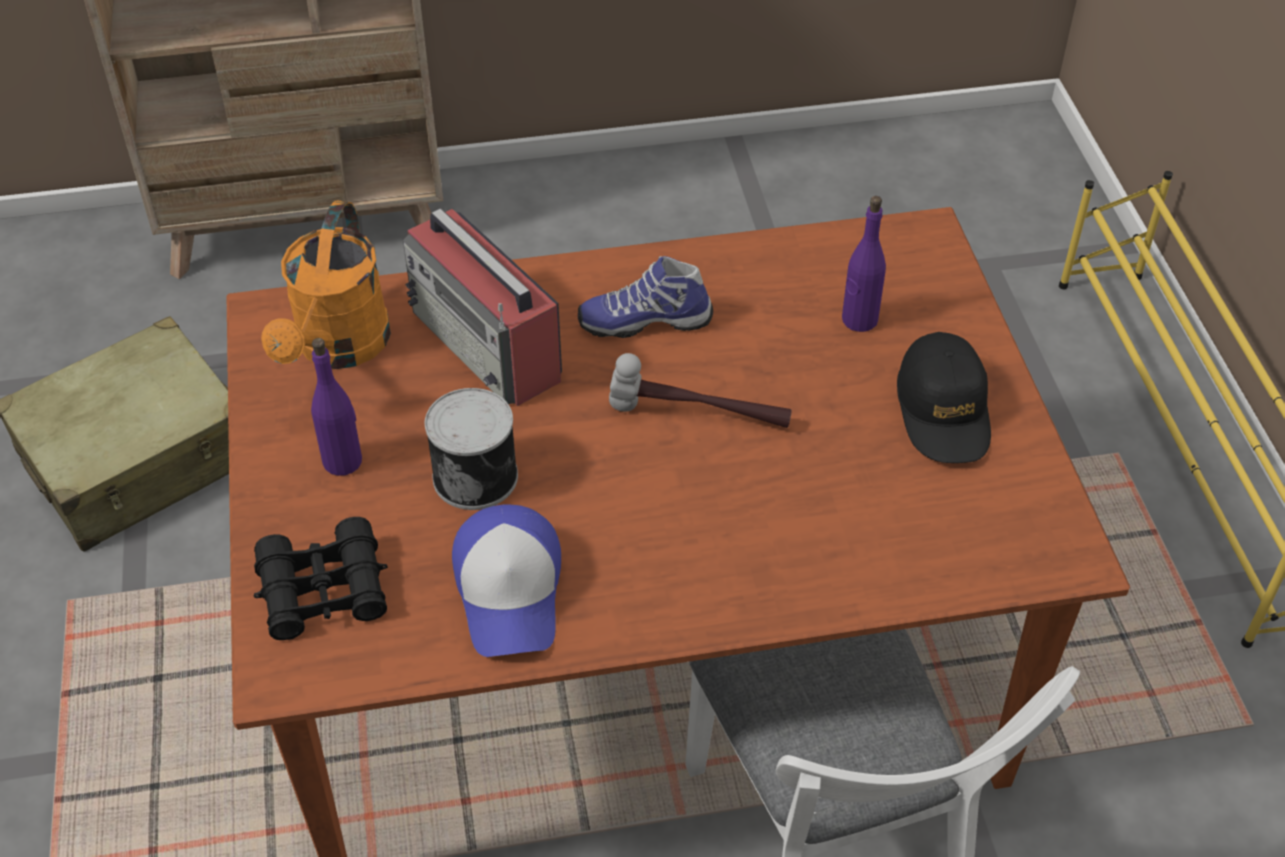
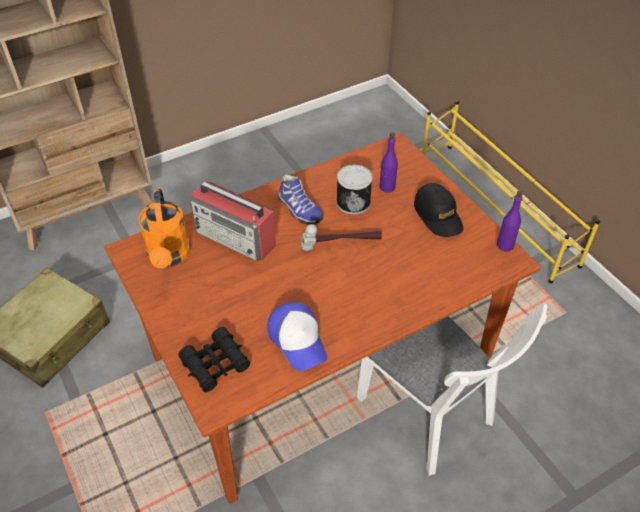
camera: 20 degrees left, 0 degrees up
(343, 461) = (196, 305): purple bottle -> purple bottle (505, 245)
(477, 475) = (259, 295): can -> can (353, 201)
(645, 320) = (299, 210): shoe -> shoe turned 105 degrees counterclockwise

